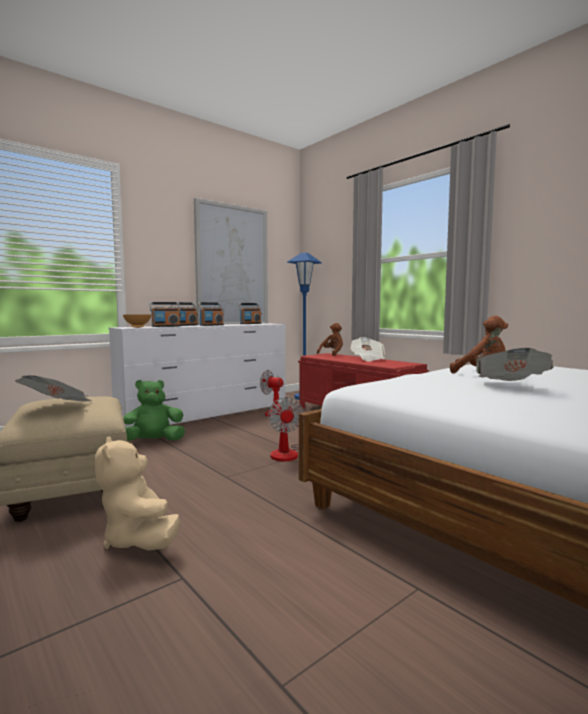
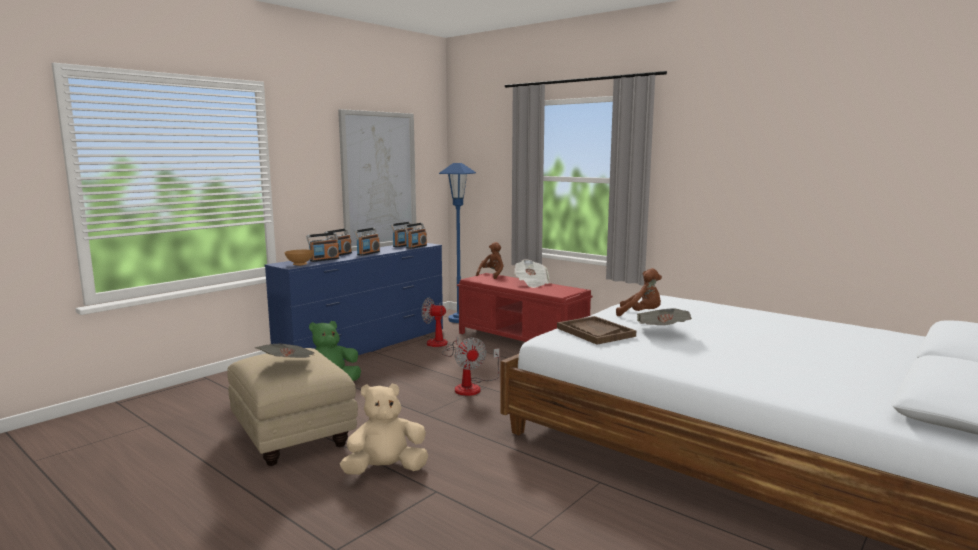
camera: 10 degrees left, 5 degrees up
(140, 540) = (385, 470): beige plush toy -> beige plush toy turned 105 degrees clockwise
(208, 414) = (366, 347): white dresser -> blue dresser
(260, 324) = (416, 247): none -> radio
(420, 383) = (595, 332): none -> brown tray

